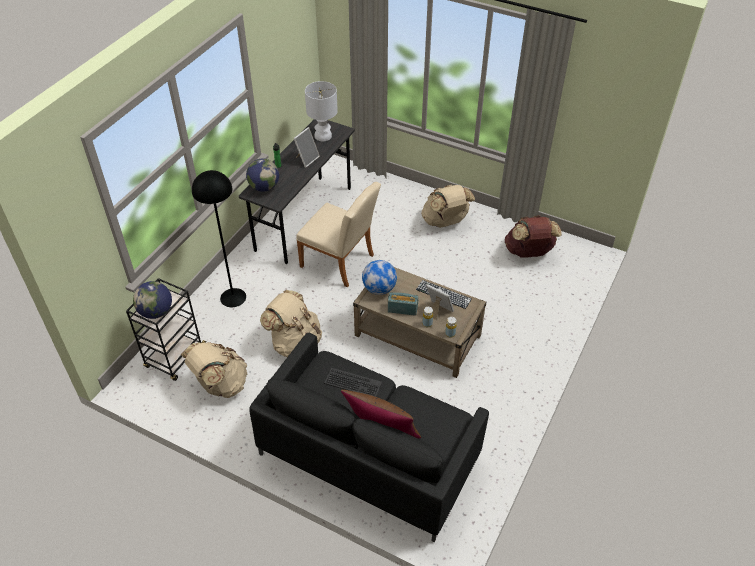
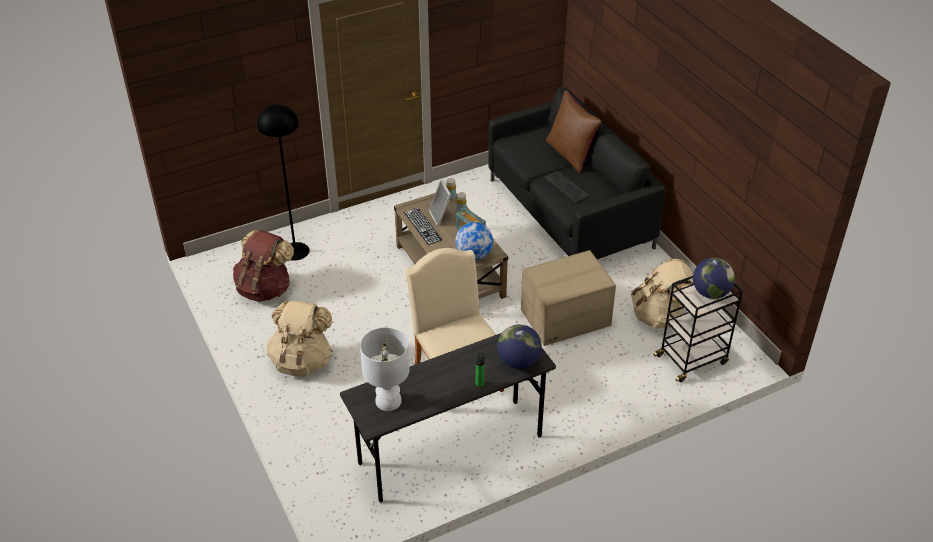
camera: 145 degrees left, 5 degrees down
(233, 297) = (599, 392): black floor lamp -> black floor lamp (295, 251)
(295, 342) = (565, 318): beige backpack -> cardboard box
(306, 159) = (438, 376): picture frame -> none

